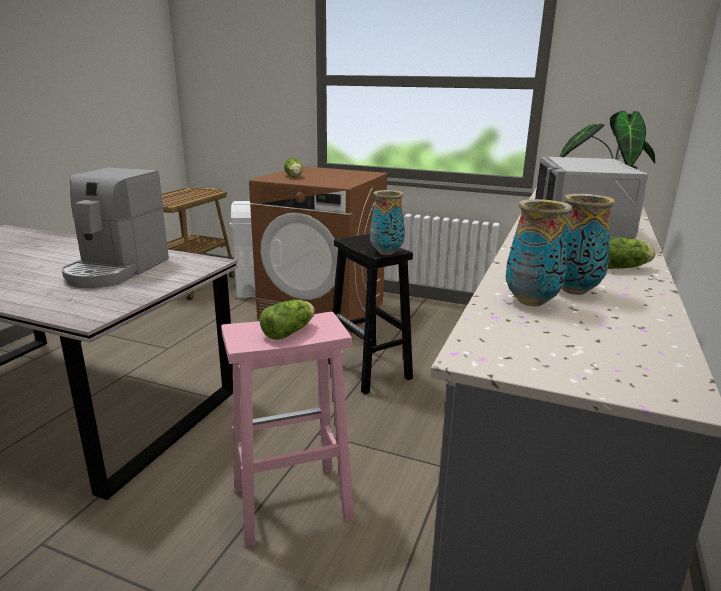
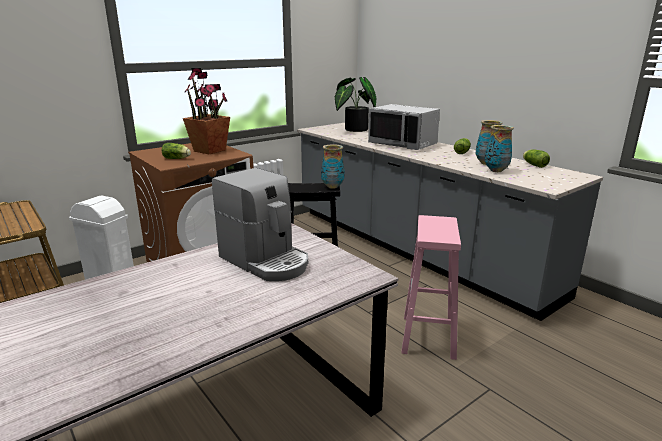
camera: 60 degrees left, 0 degrees up
(290, 331) = (440, 227): lettuce -> lettuce (533, 165)
(341, 178) = (210, 150): none -> potted plant

